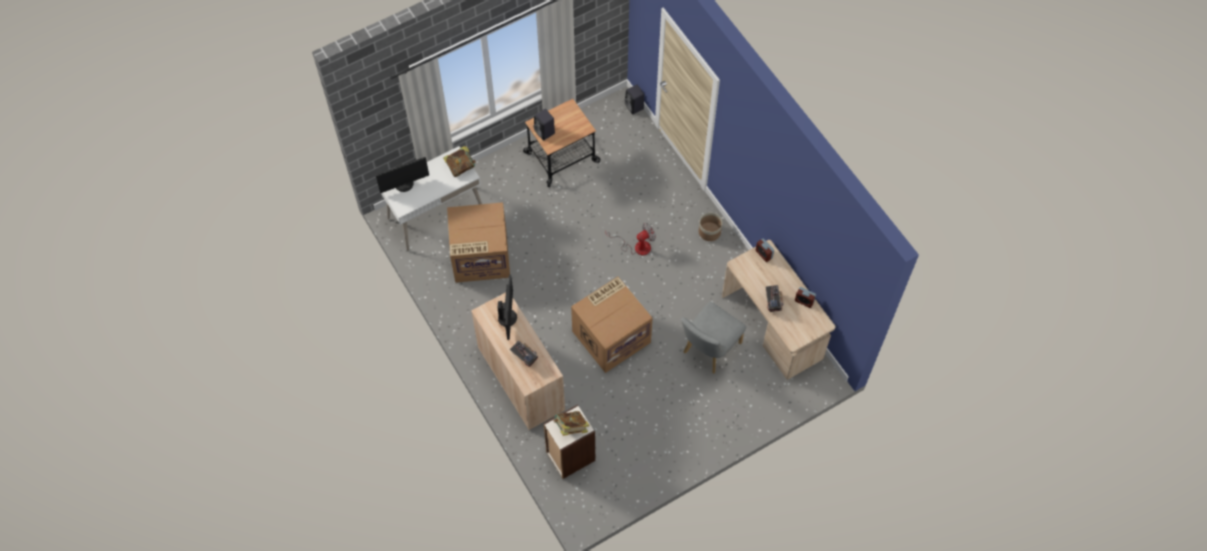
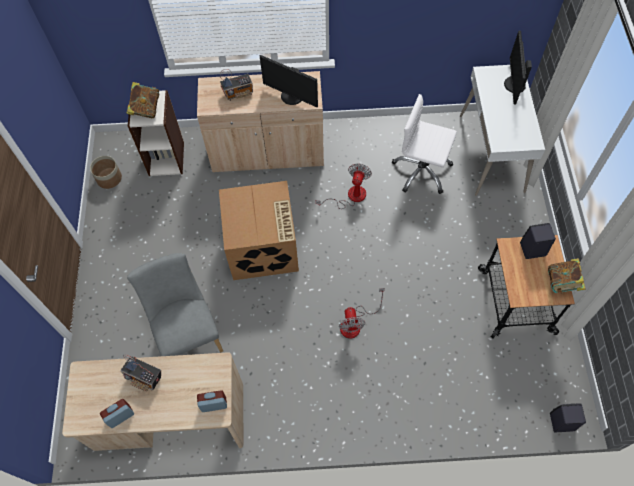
camera: 120 degrees right, 0 degrees up
(461, 167) = (514, 140): book -> book (562, 283)
(480, 256) = (421, 171): cardboard box -> white office chair
(531, 297) = (350, 196): none -> fan
(709, 232) = (332, 415): planter -> planter (109, 178)

